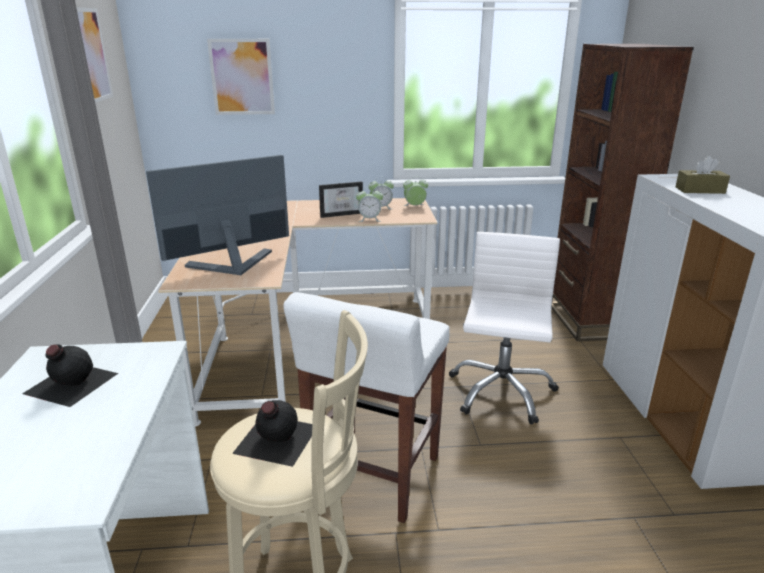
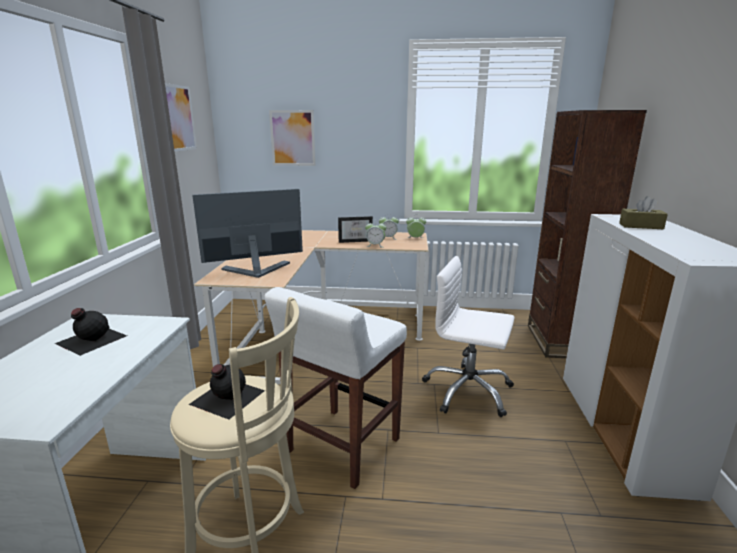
camera: 10 degrees right, 5 degrees down
(500, 391) = (467, 391): white office chair -> white office chair turned 90 degrees counterclockwise

